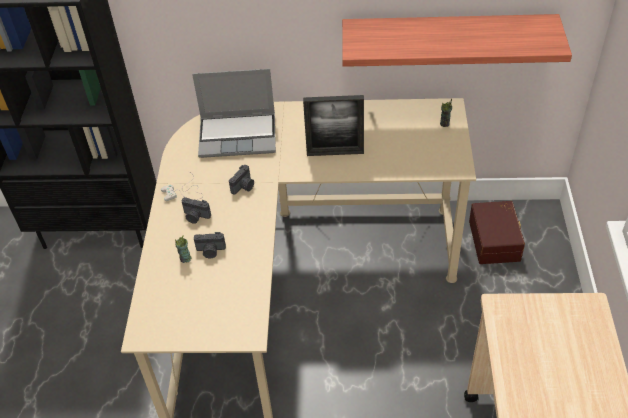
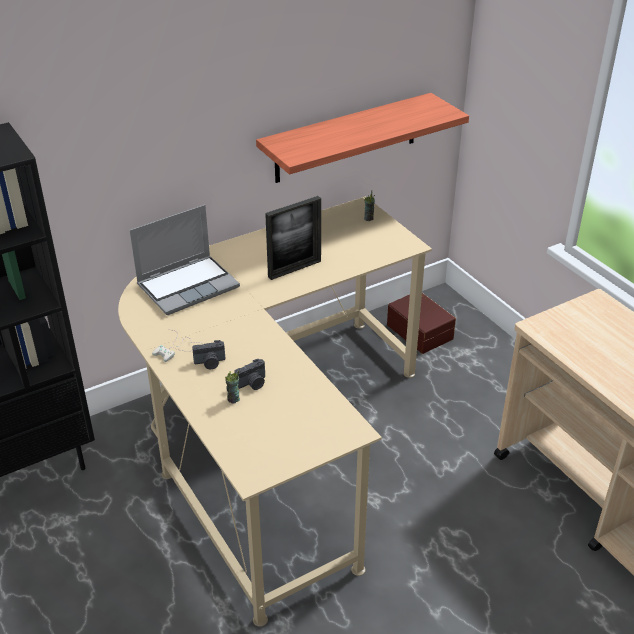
camera: 35 degrees left, 10 degrees down
(244, 187) = (234, 323): camera -> none

